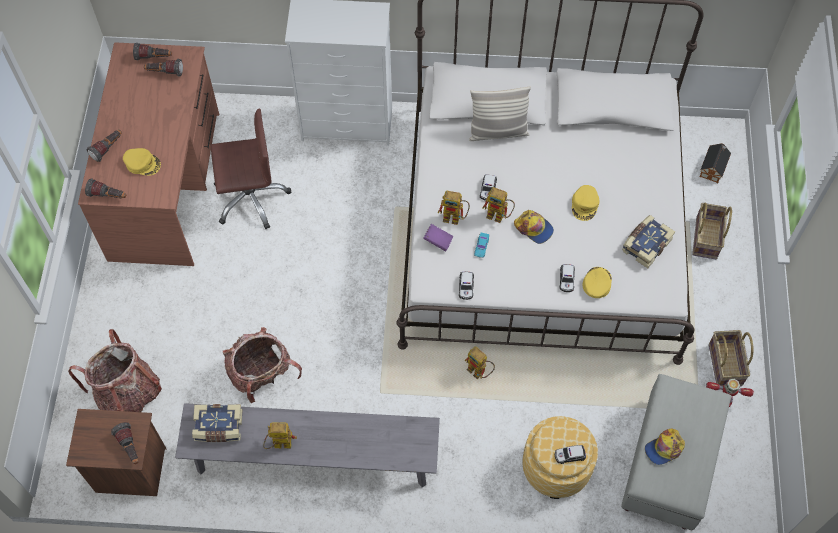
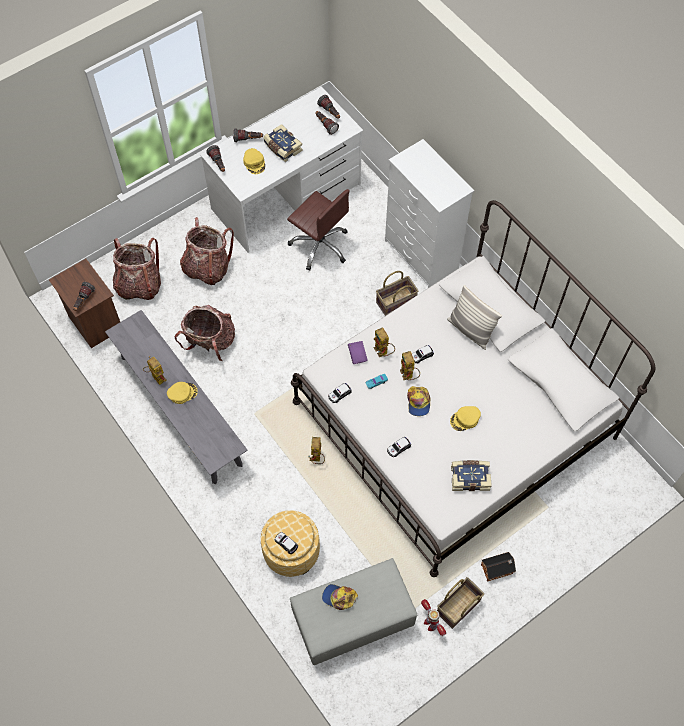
camera: 50 degrees right, 0 degrees up
(166, 185) = (287, 197): brown desk -> white desk
(173, 315) = (207, 268): none -> backpack
(218, 427) = (141, 338): book -> book (282, 148)
(596, 283) = (412, 468): yellow cap -> yellow cap (182, 393)
(707, 238) = (546, 528): basket -> basket (396, 302)
(713, 167) = (608, 493): toy house -> toy house (498, 569)

